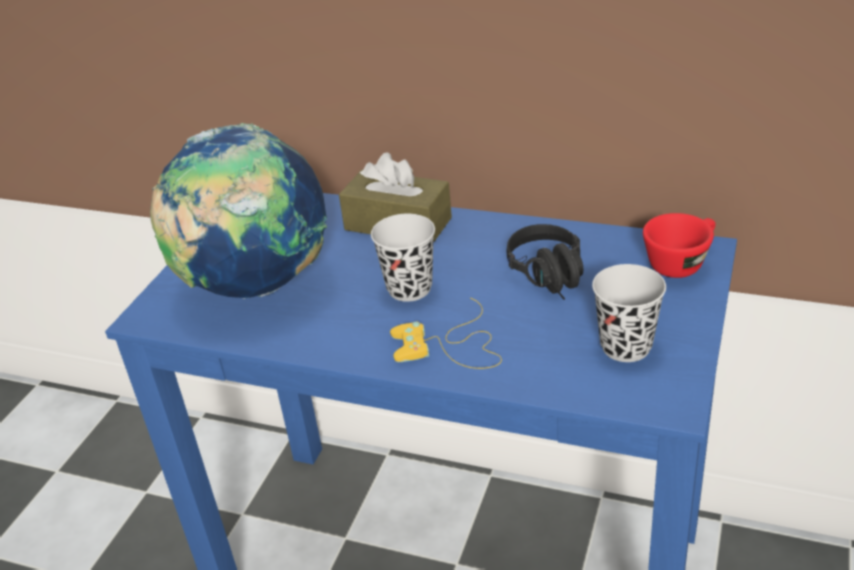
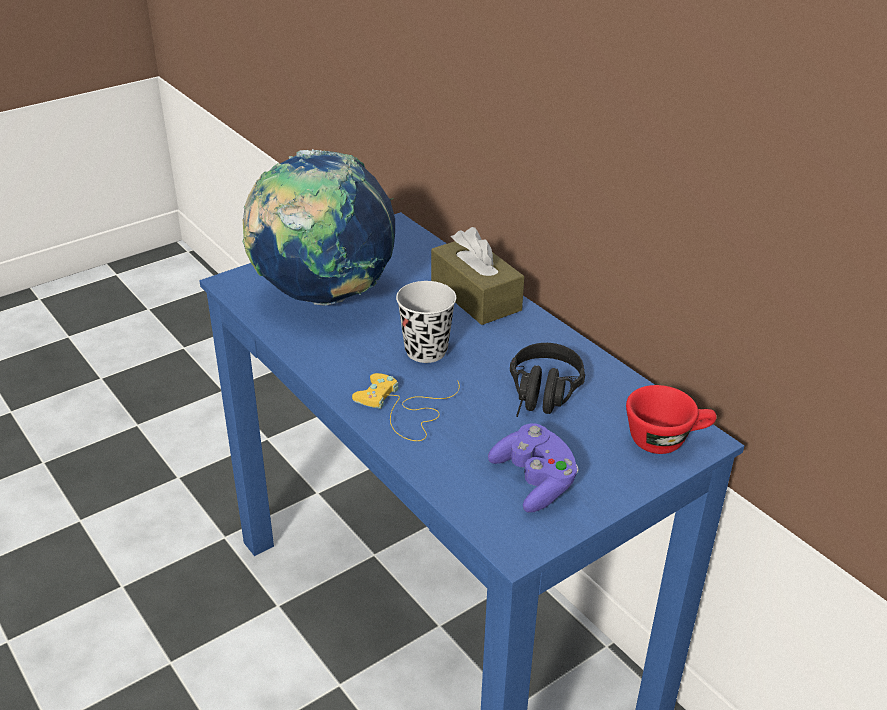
camera: 30 degrees right, 0 degrees up
(626, 346) = (534, 481): black cup -> purple game controller

